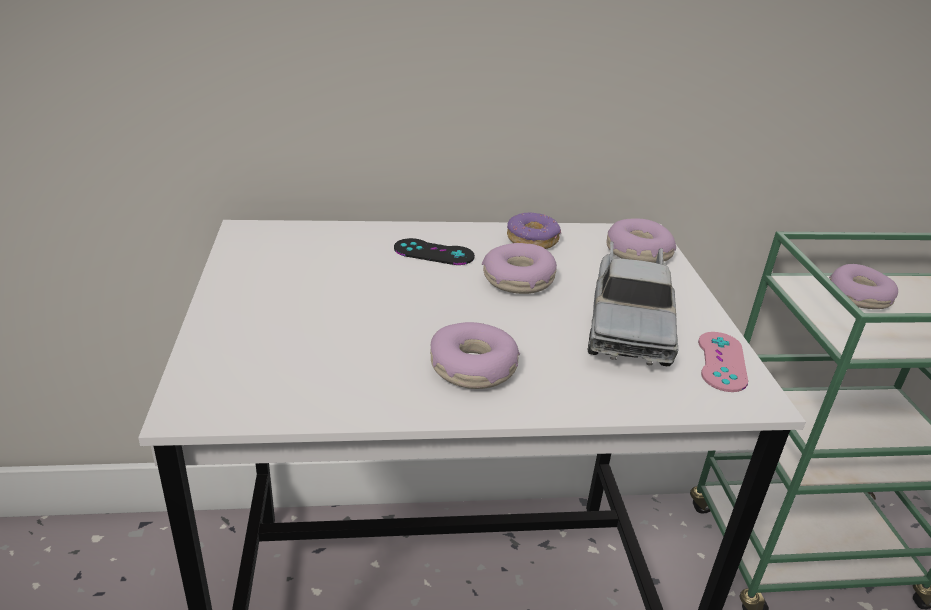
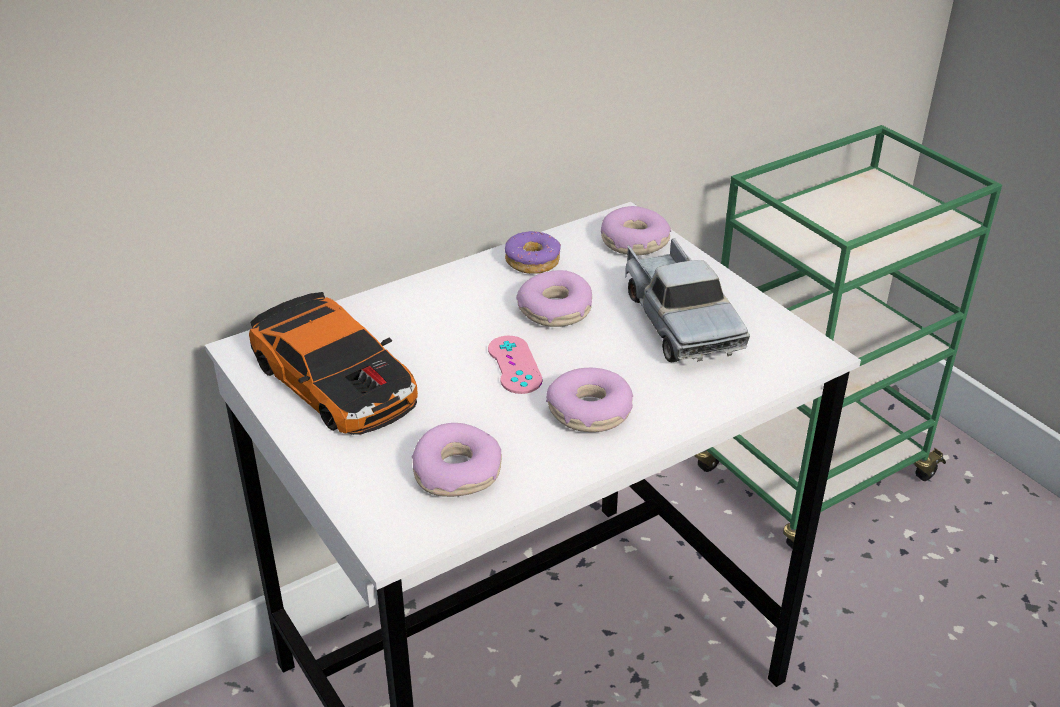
camera: 25 degrees left, 5 degrees up
(288, 272) = (338, 379): none -> toy car
(434, 252) = (454, 308): black game controller -> none
(721, 361) = (772, 330): pink game controller -> pink game controller (514, 365)
(858, 297) = (817, 217): donut -> donut (457, 472)

